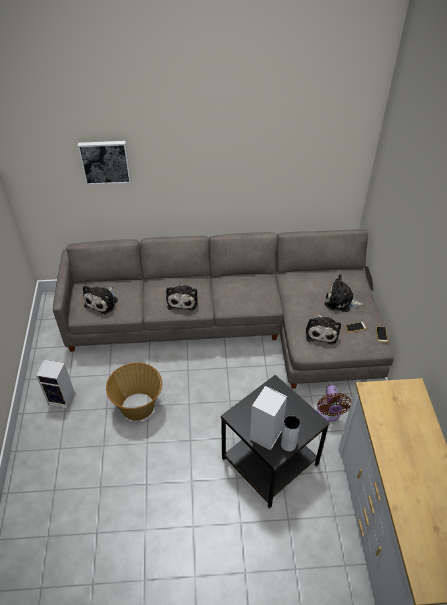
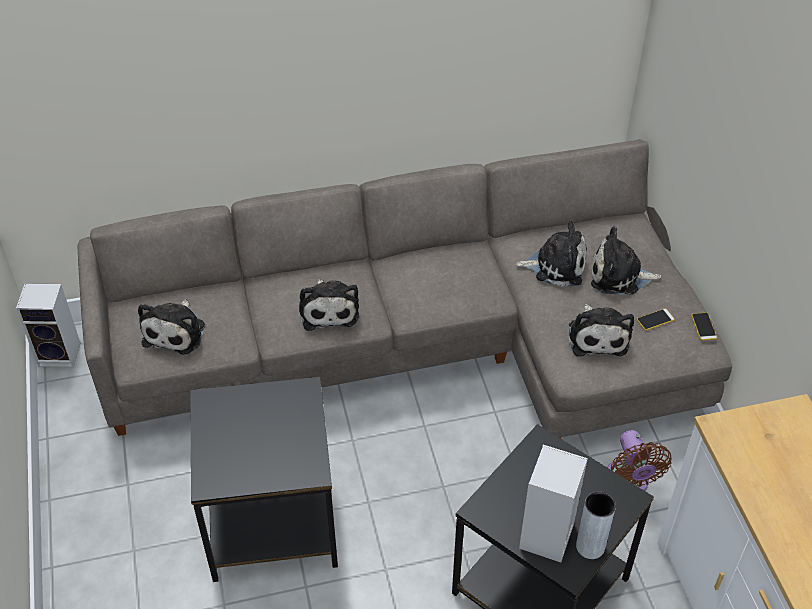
camera: 10 degrees left, 0 degrees up
(62, 398) = (124, 527): speaker -> speaker (61, 353)
(105, 161) = (157, 62): picture -> none
(138, 406) = (274, 521): basket -> black side table
(308, 291) = (556, 265): none -> plush toy

